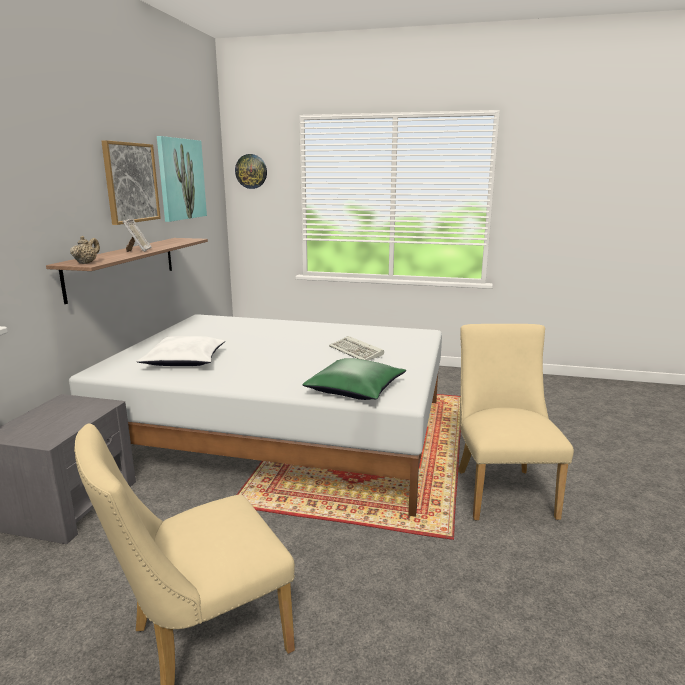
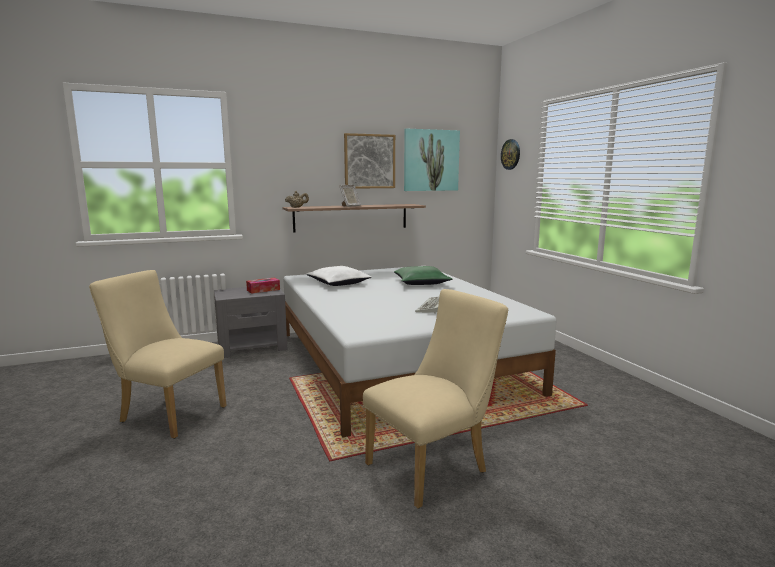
camera: 55 degrees right, 5 degrees down
(72, 408) = (263, 290): none -> tissue box
(355, 389) = (357, 321): green pillow -> green pillow (421, 283)

